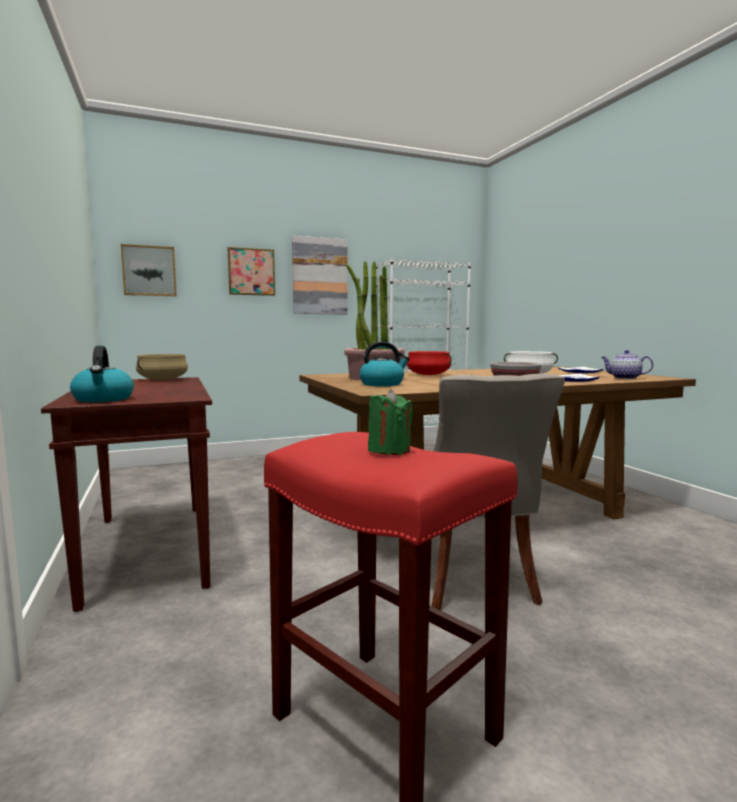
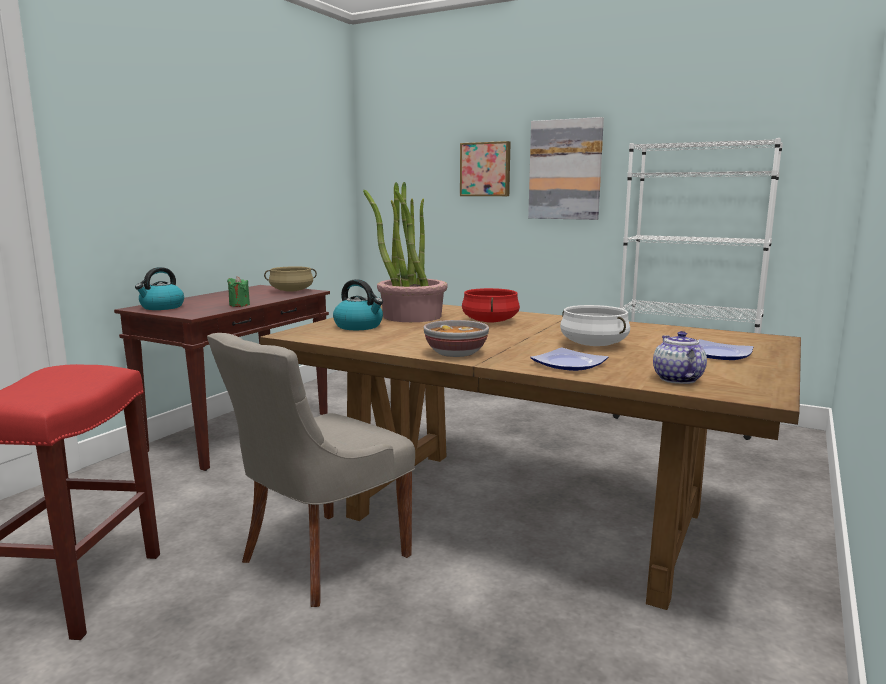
camera: 50 degrees right, 5 degrees up
(149, 271) = (394, 174): picture -> none
(389, 450) = (49, 384): green candle -> green candle (239, 305)

